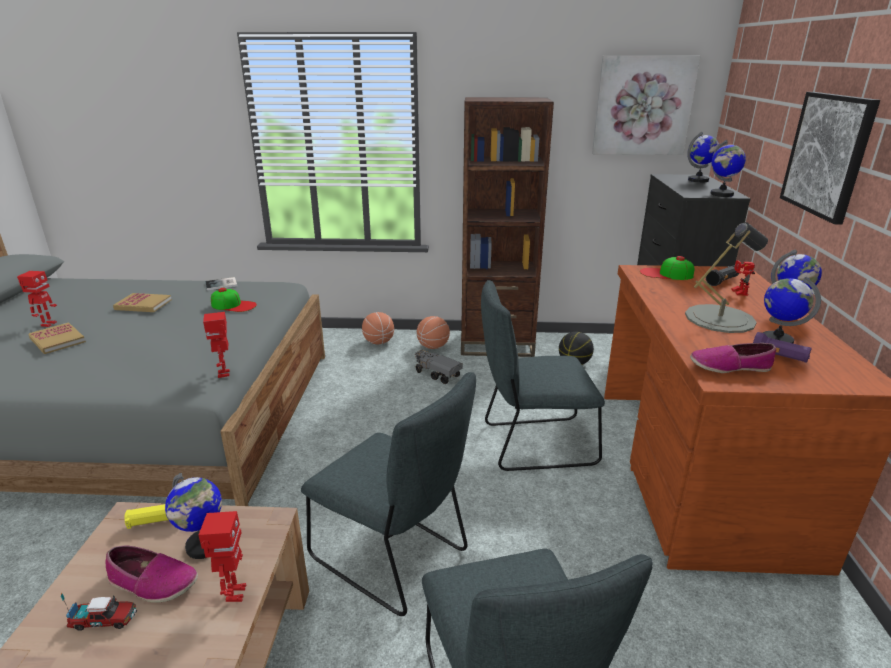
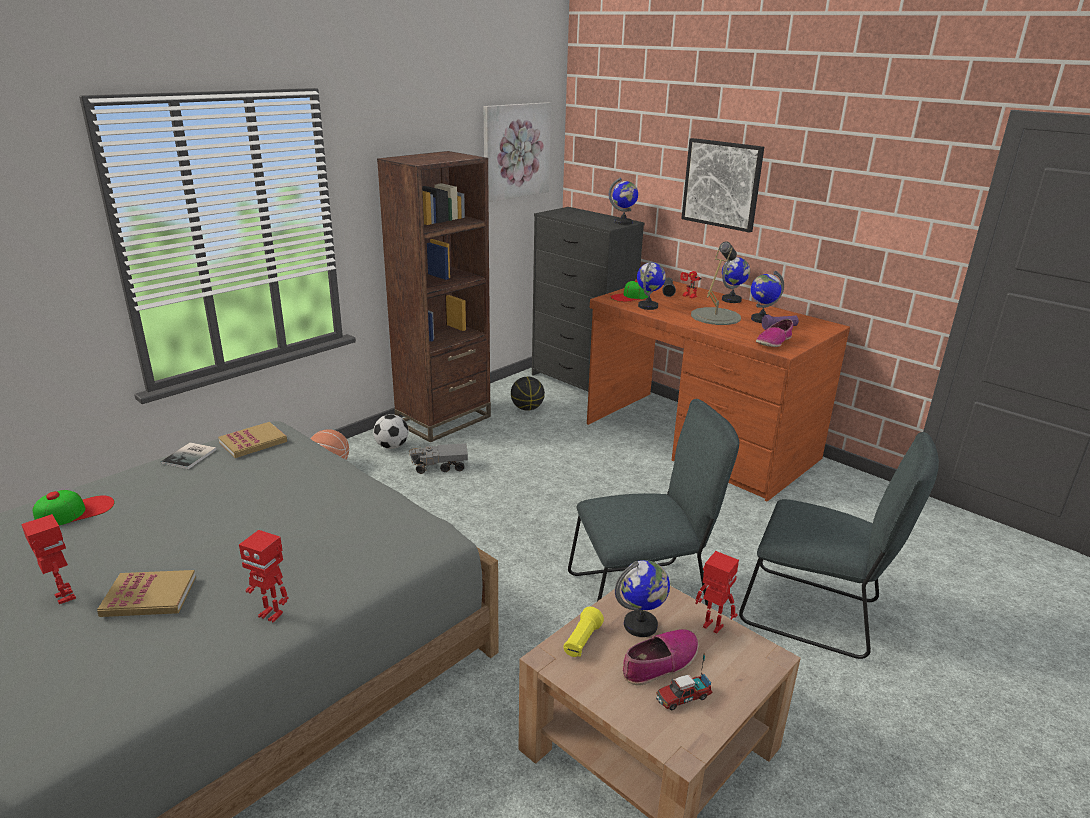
camera: 50 degrees left, 0 degrees up
(105, 620) = (682, 698): toy truck -> toy truck turned 150 degrees counterclockwise
(143, 305) = (148, 517): book -> book (253, 442)
(224, 373) = (430, 516): toy robot -> toy robot (271, 614)
(233, 305) = (274, 466): cap -> cap (75, 511)
(433, 346) = (392, 446): basketball -> football
(533, 444) = (597, 478): grey chair -> none
(698, 180) = (579, 213): globe -> globe (648, 306)

